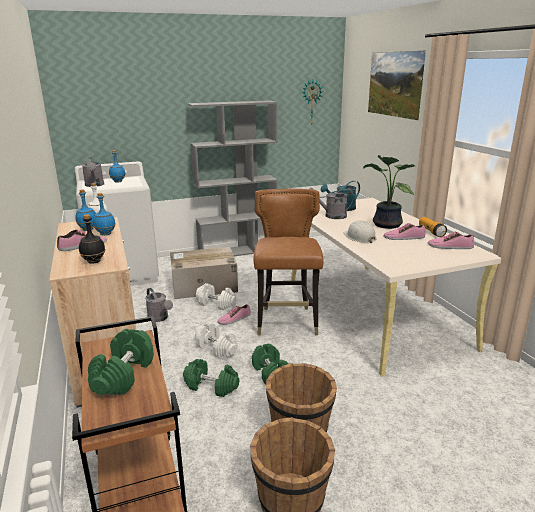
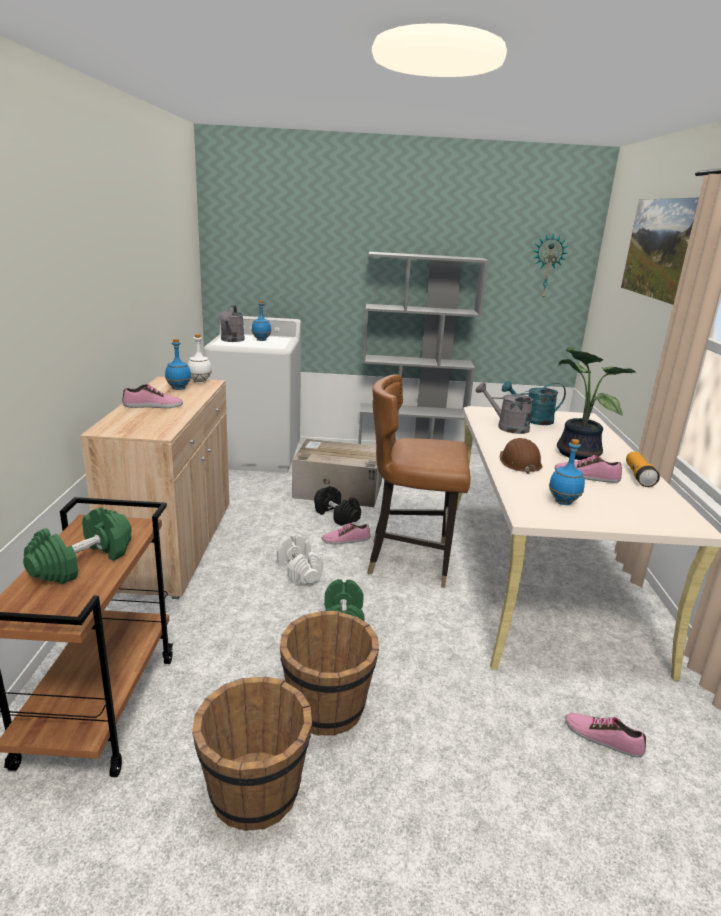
camera: 20 degrees right, 0 degrees up
(94, 262) = (145, 425): black bottle -> none
(106, 234) = (191, 397): blue bottle -> blue bottle (563, 502)
(160, 318) = (259, 517): grey watering can -> none
(211, 386) = (261, 615): green dumbbell -> none
(216, 304) = (337, 515): white dumbbell -> black dumbbell
(287, 322) = (410, 561): brown chair -> brown chair turned 105 degrees counterclockwise
(359, 237) = (519, 462): white hard hat -> brown hard hat
(450, 246) = (648, 504): shoe -> shoe (603, 737)

